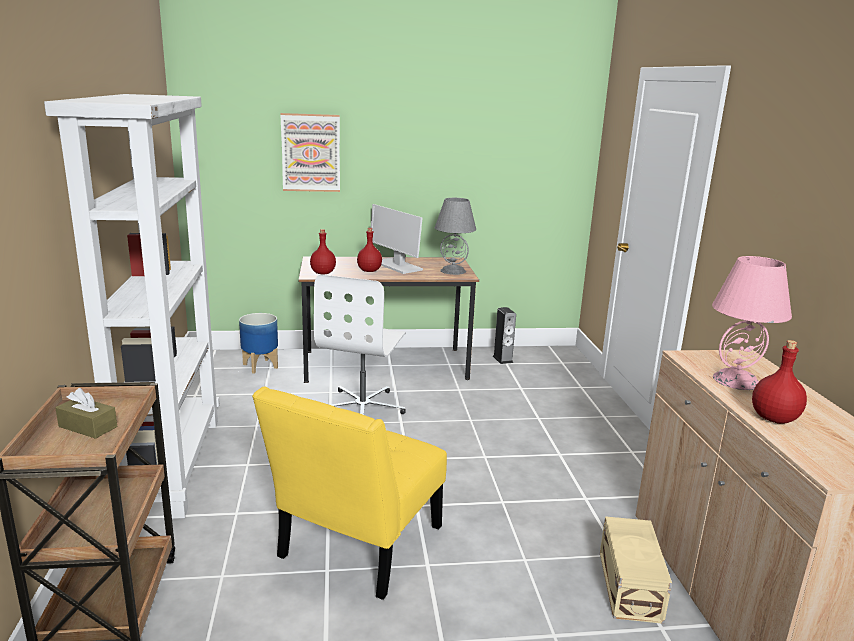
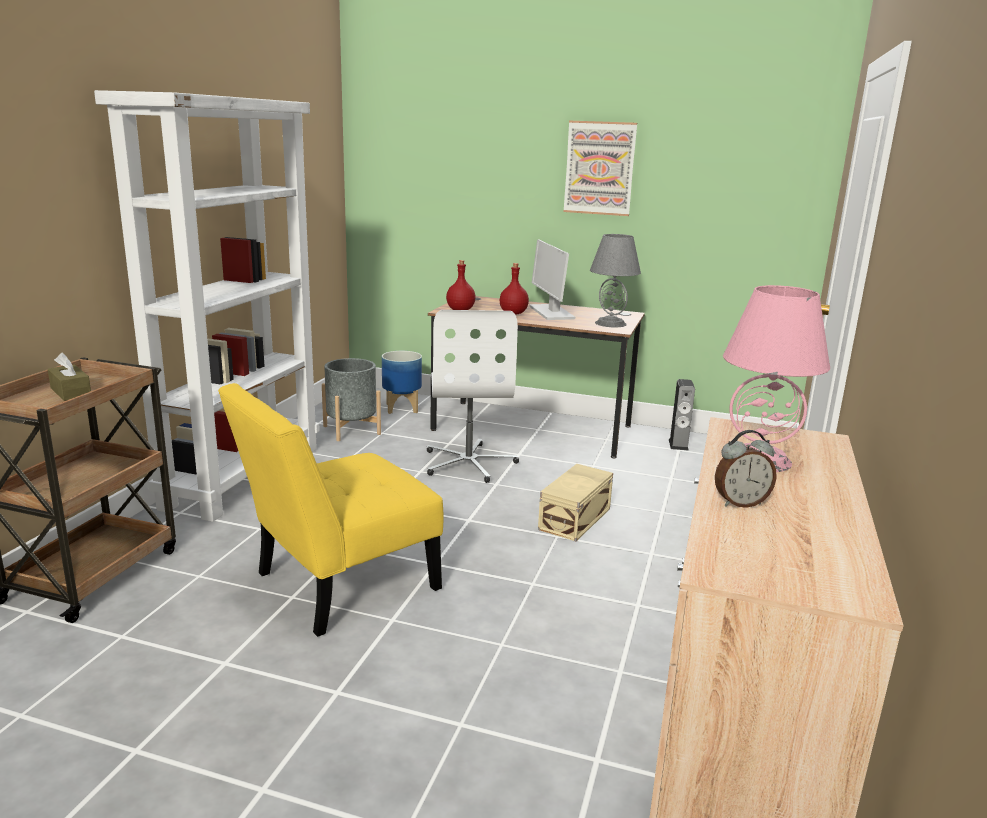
camera: 25 degrees right, 0 degrees up
(233, 396) = (351, 430): none -> grey planter
(311, 153) = (477, 178): picture -> picture (599, 168)
(363, 407) = (469, 463): white office chair -> white office chair turned 45 degrees counterclockwise
(631, 585) = (603, 705): beige storage box -> beige storage box (576, 519)
(773, 418) = (740, 503): red bottle -> alarm clock

